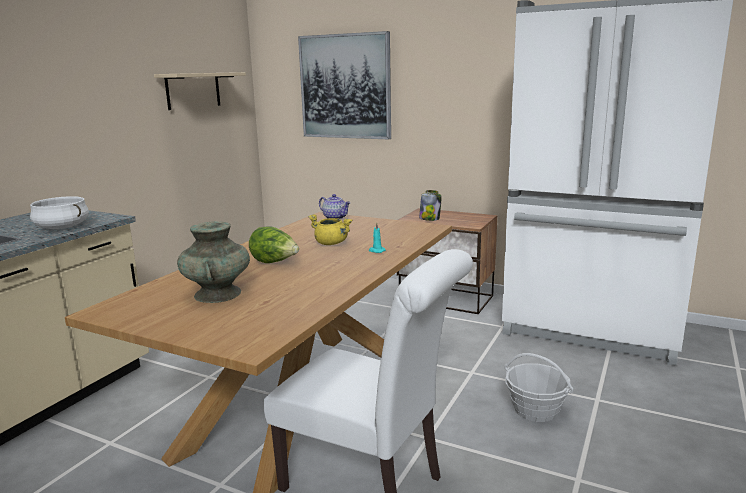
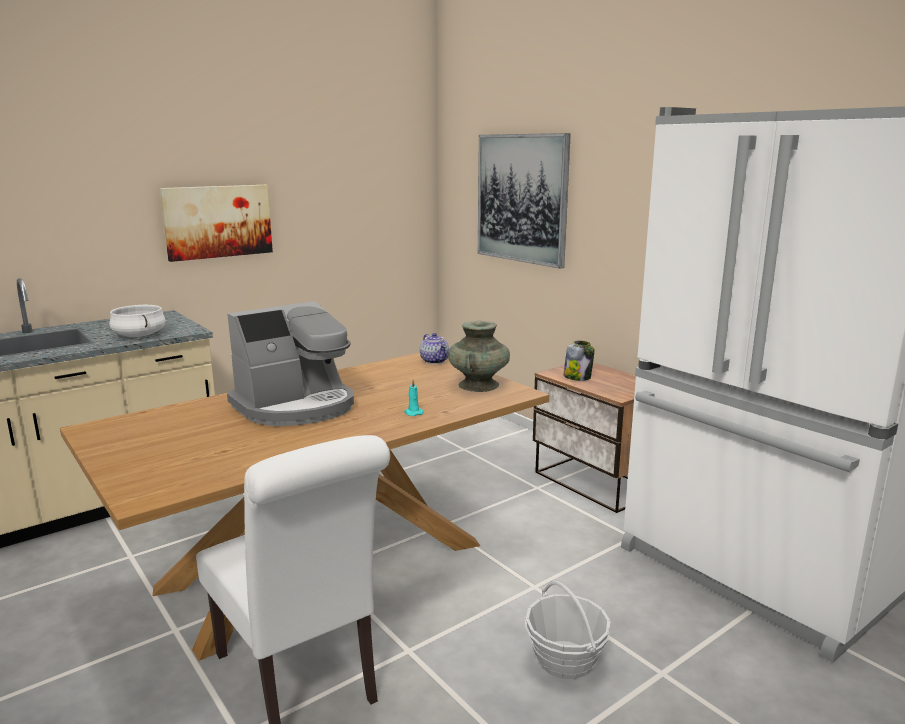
camera: 25 degrees right, 0 degrees up
(87, 116) = (218, 221): none -> picture
(193, 90) = (352, 195): beige shelf -> none
(217, 294) = (197, 432): turquoise vase -> turquoise vase (478, 385)
(274, 262) = (296, 406): lettuce -> coffee machine
(332, 243) = (383, 394): yellow cooking pot -> none

